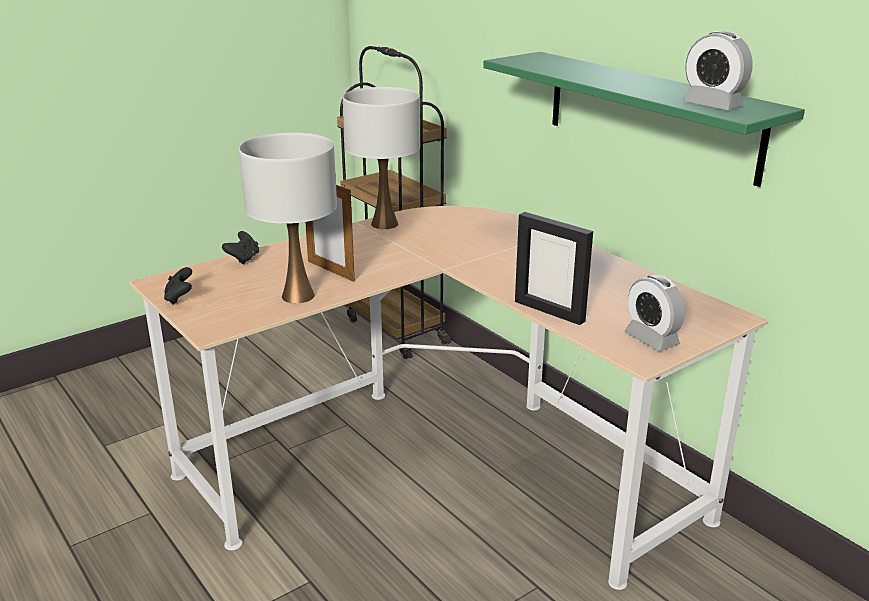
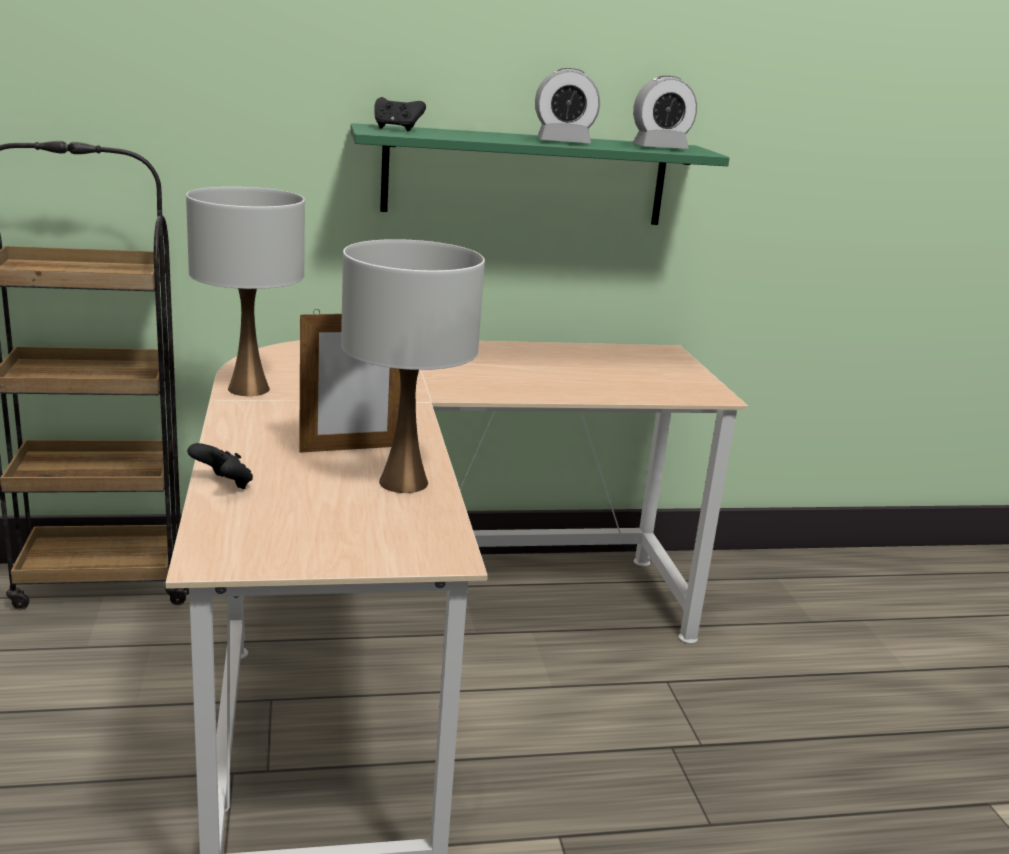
camera: 65 degrees left, 5 degrees down
(180, 298) = (303, 555): black game controller -> black game controller (396, 129)
(550, 310) = (588, 394): picture frame -> none
(651, 339) = (681, 382): alarm clock -> alarm clock (563, 142)

